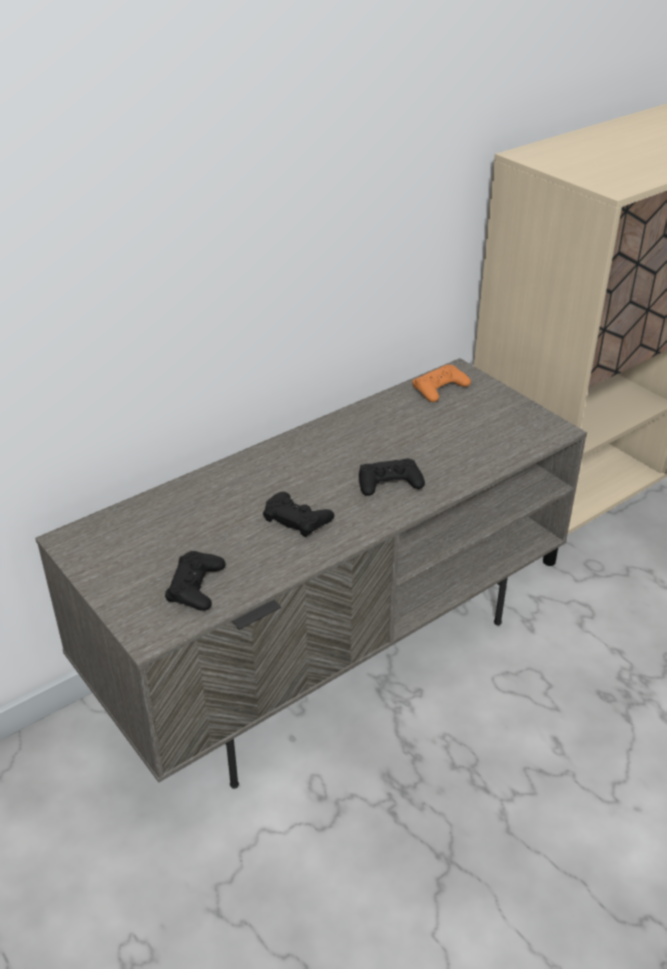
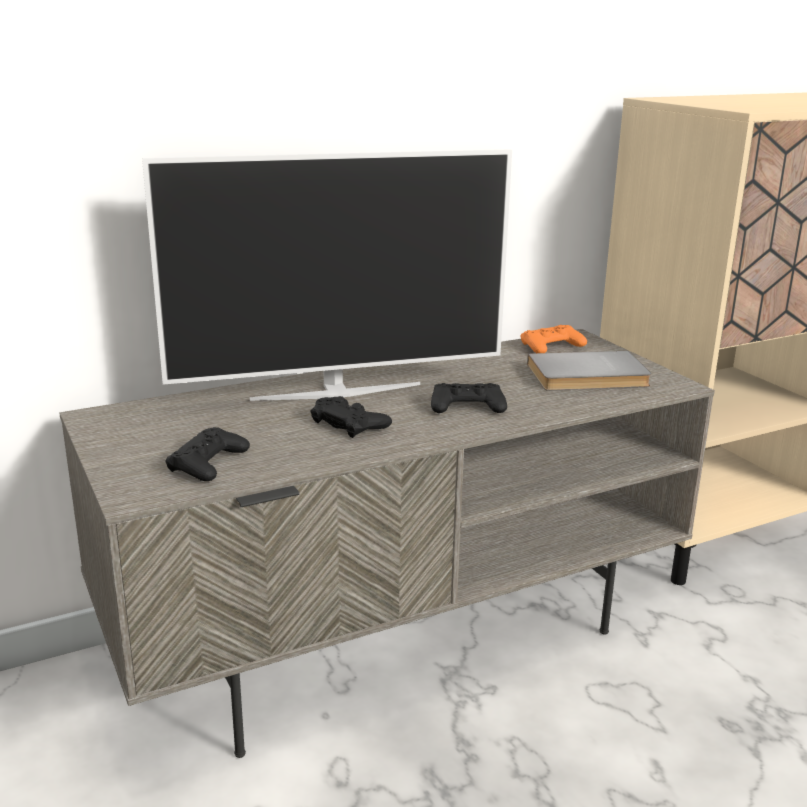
camera: 10 degrees right, 15 degrees down
(271, 476) = (336, 391): none -> television
(481, 429) = (588, 377): none -> grey book

